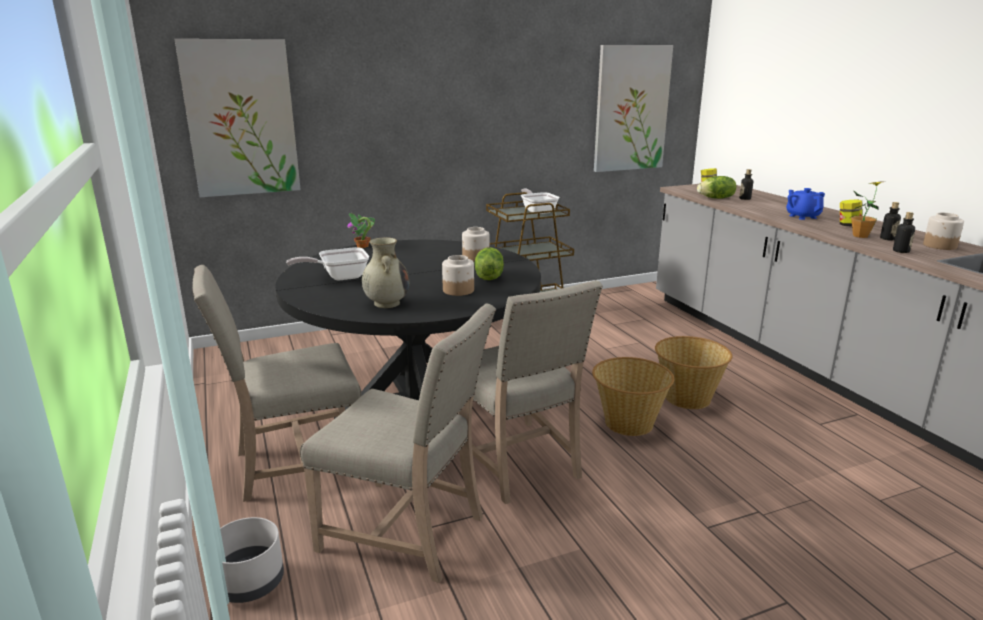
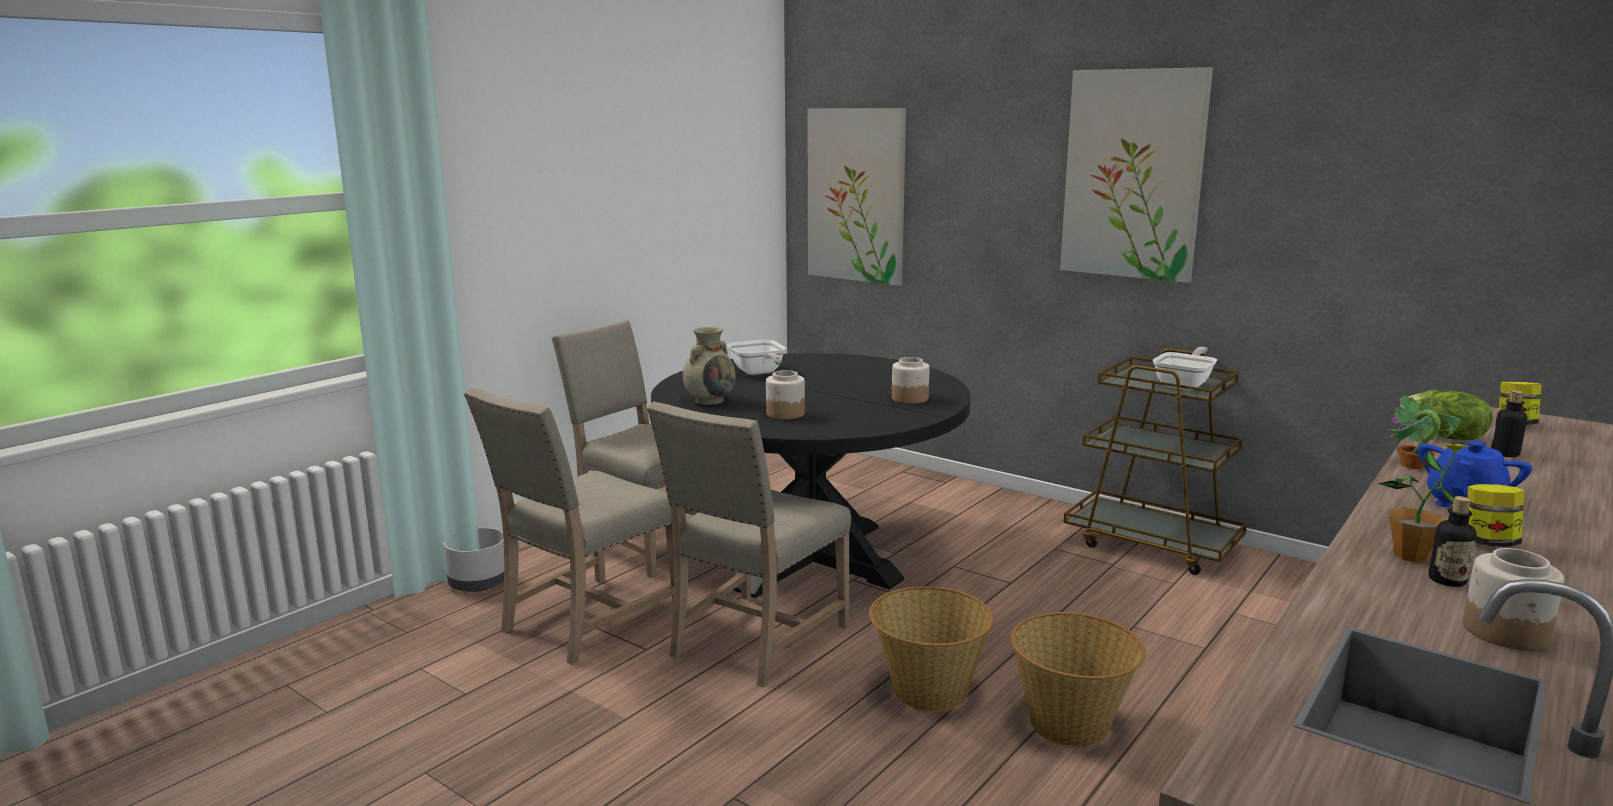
camera: 60 degrees right, 5 degrees down
(339, 277) = (758, 373): frying pan -> frying pan turned 150 degrees counterclockwise
(362, 246) = (866, 358): potted plant -> potted plant (1413, 466)
(408, 532) = (586, 622): beige chair -> beige chair turned 45 degrees clockwise
(488, 277) = (848, 415): lettuce -> none
(631, 108) = (1461, 240): picture -> picture (1133, 174)
(901, 251) = (1357, 593): bottle -> none

